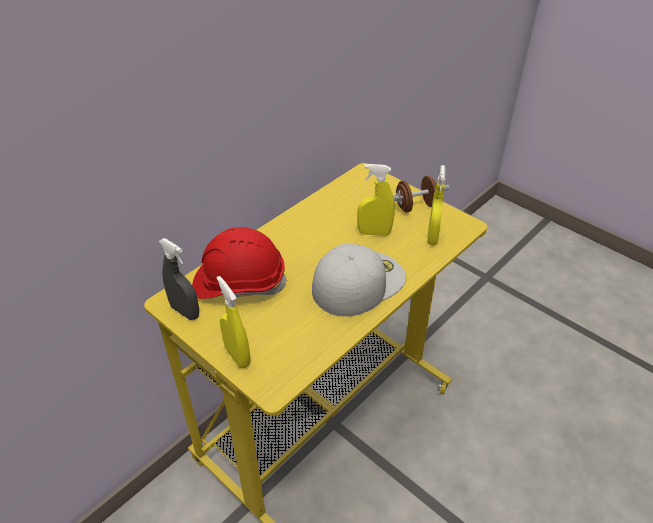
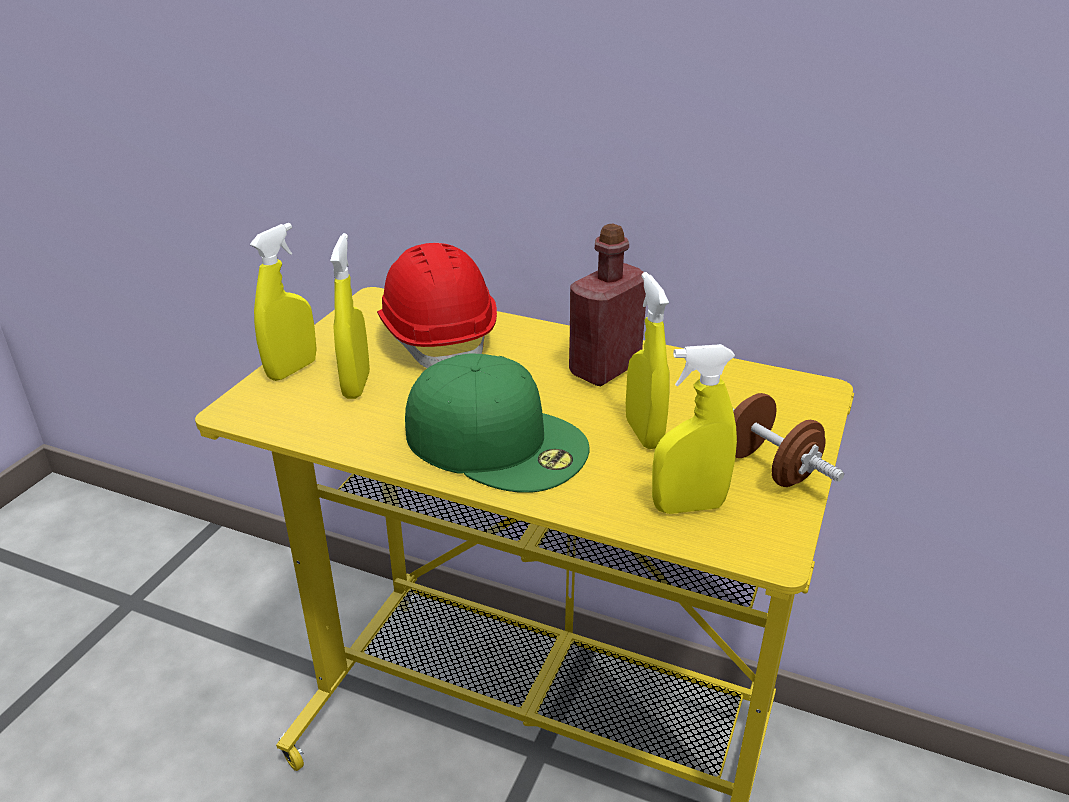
camera: 70 degrees right, 10 degrees down
(185, 311) = (363, 314): grey spray bottle -> none
(274, 328) = (356, 385): none -> yellow spray bottle
(311, 228) = (605, 369): none -> red bottle
(358, 282) = (498, 441): white cap -> green cap

